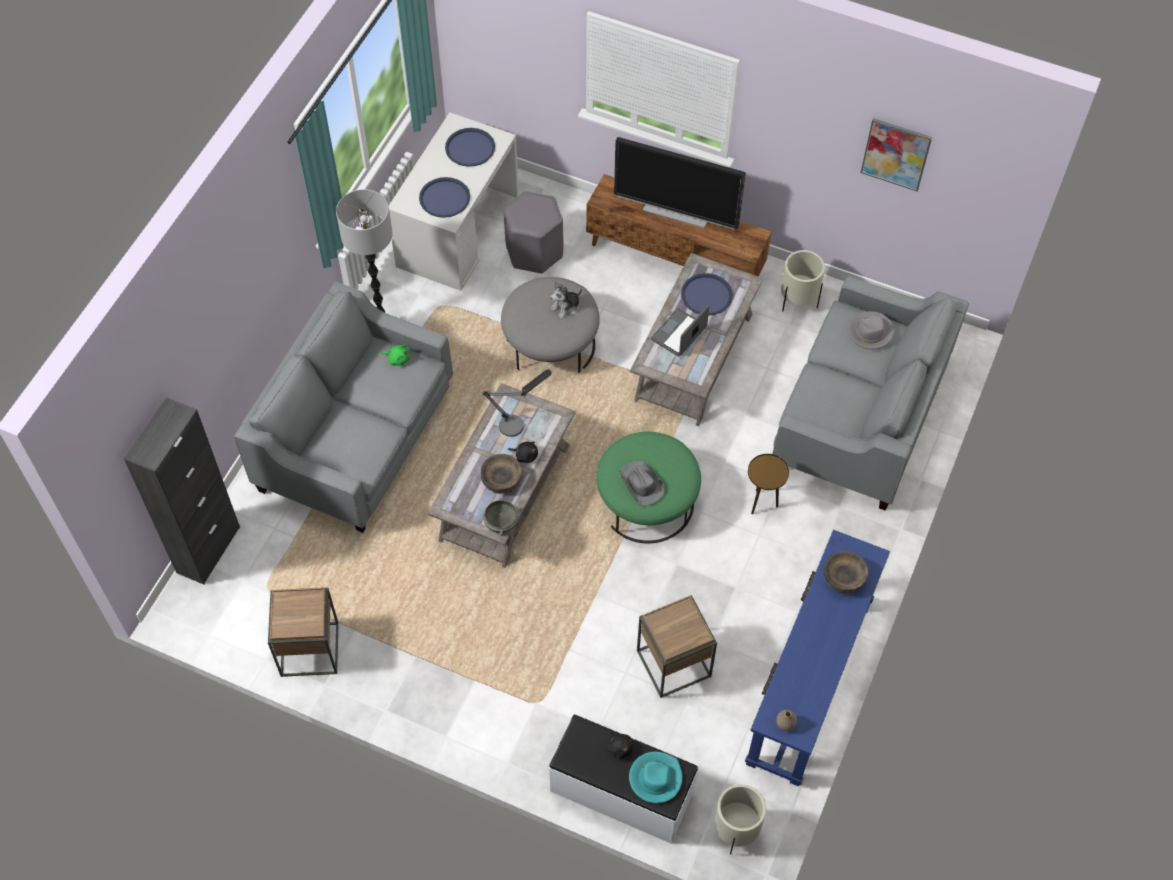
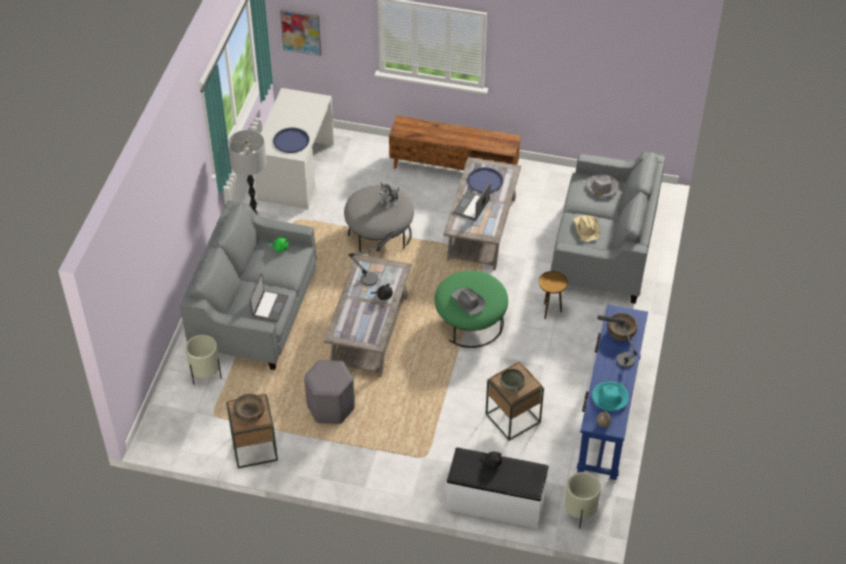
camera: 10 degrees left, 10 degrees down
(208, 550) = (165, 397): black cabinet -> none
(363, 449) = (269, 306): none -> laptop
(470, 148) = (301, 108): blue tray -> none
(500, 523) = (376, 339): grey bowl -> grey bowl (511, 386)
(501, 480) = (370, 313): brown bowl -> brown bowl (249, 414)
(534, 252) = (354, 178): grey stool -> grey stool (331, 407)
(655, 778) = (521, 476): turquoise hat -> turquoise hat (609, 397)
(676, 212) = (452, 132): television -> none
(798, 301) = (545, 184): beige planter -> beige planter (206, 375)
(832, 621) = (619, 358): none -> table lamp
(834, 395) = (587, 228): none -> beige hat
(896, 154) = (600, 61): picture -> picture (301, 32)

